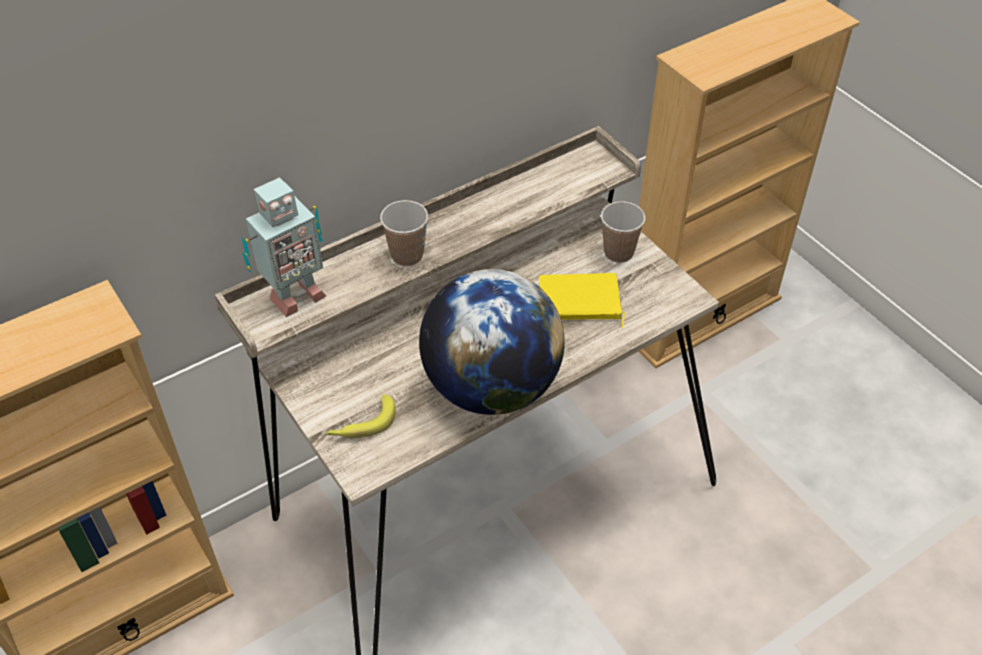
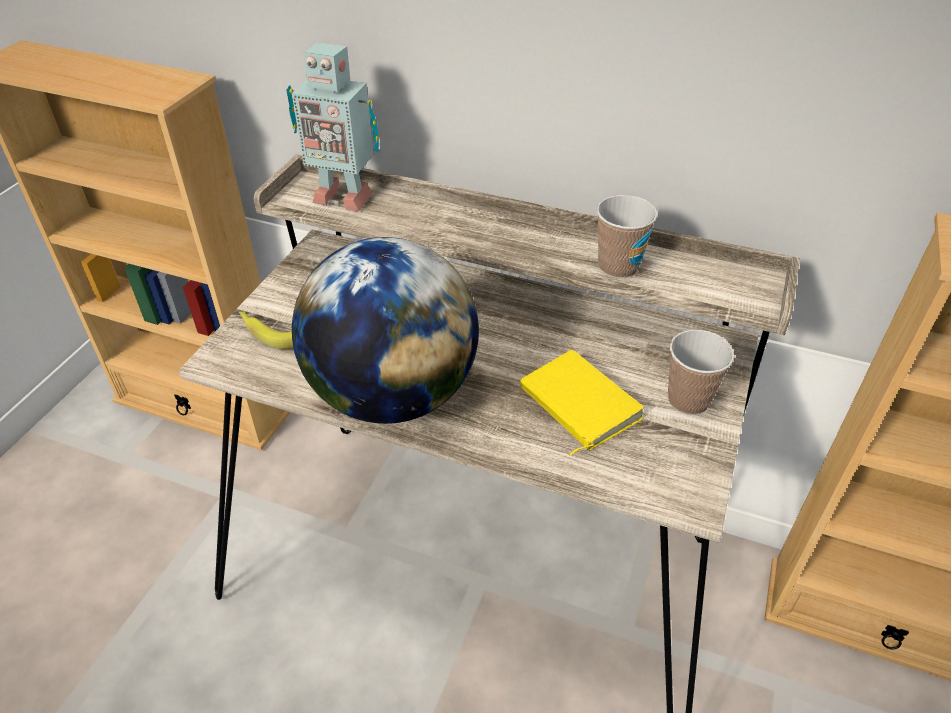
camera: 55 degrees right, 5 degrees down
(407, 255) = (459, 231): cup -> cup (618, 267)

